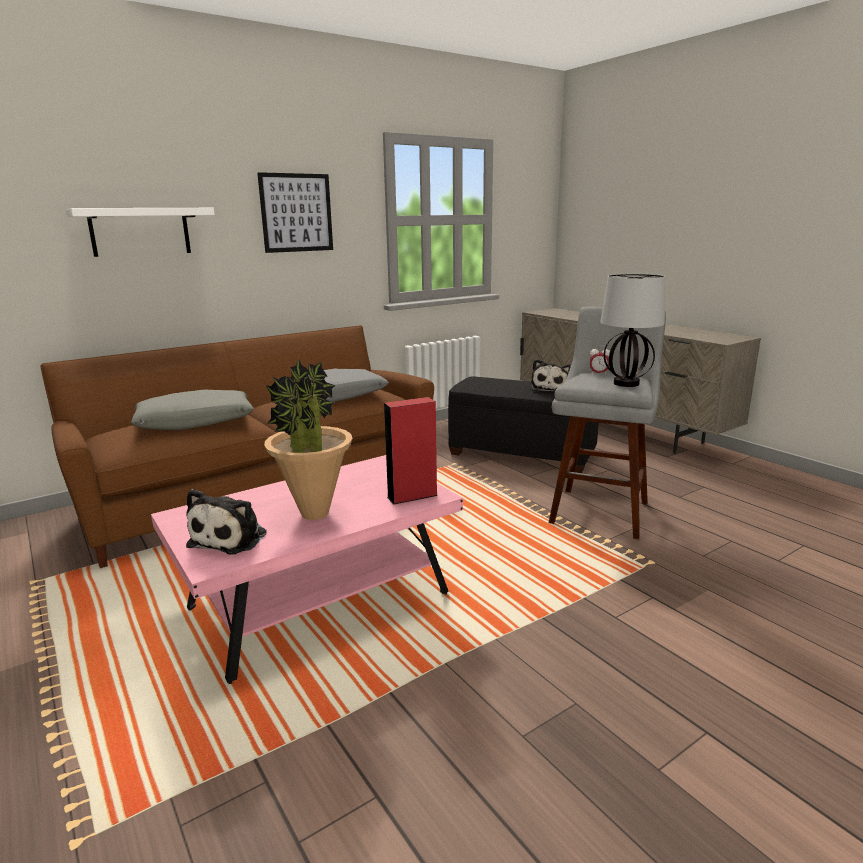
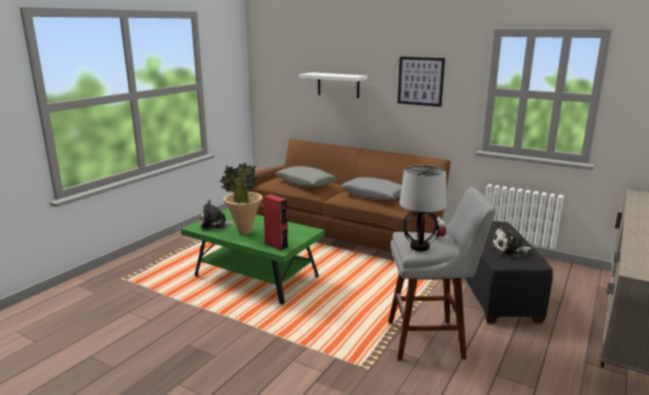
camera: 65 degrees right, 0 degrees up
(319, 603) = (256, 277): pink coffee table -> green coffee table

